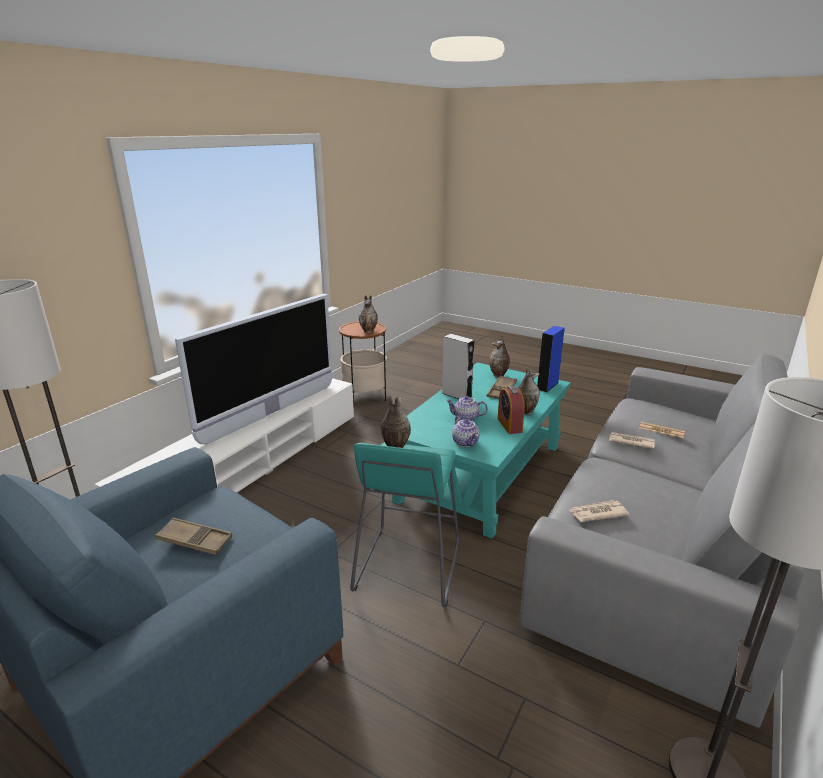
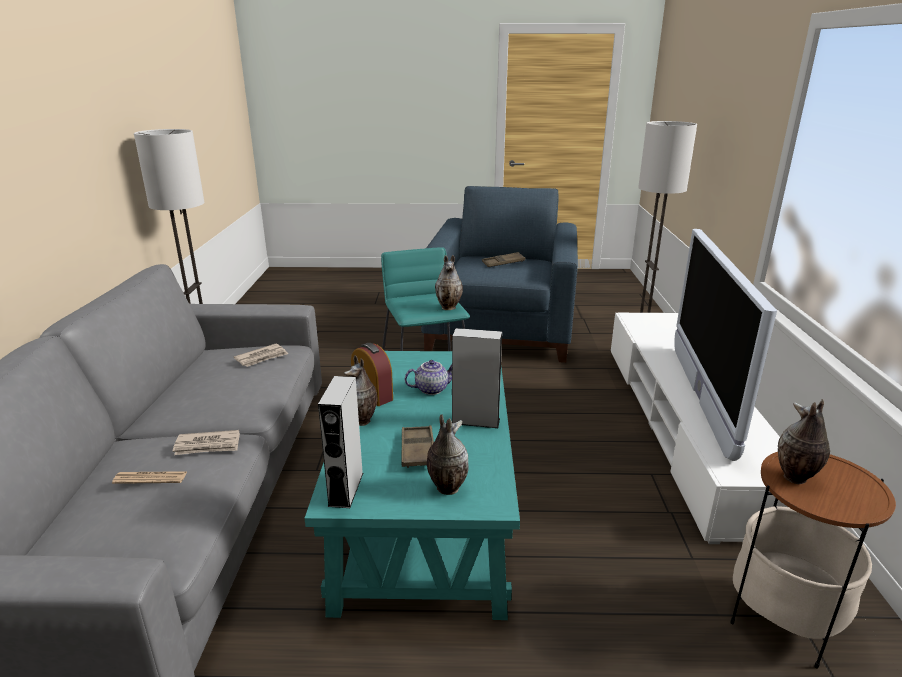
camera: 150 degrees right, 0 degrees up
(466, 442) = (407, 362): teapot -> none
(547, 386) = (346, 489): blue speaker -> grey speaker

